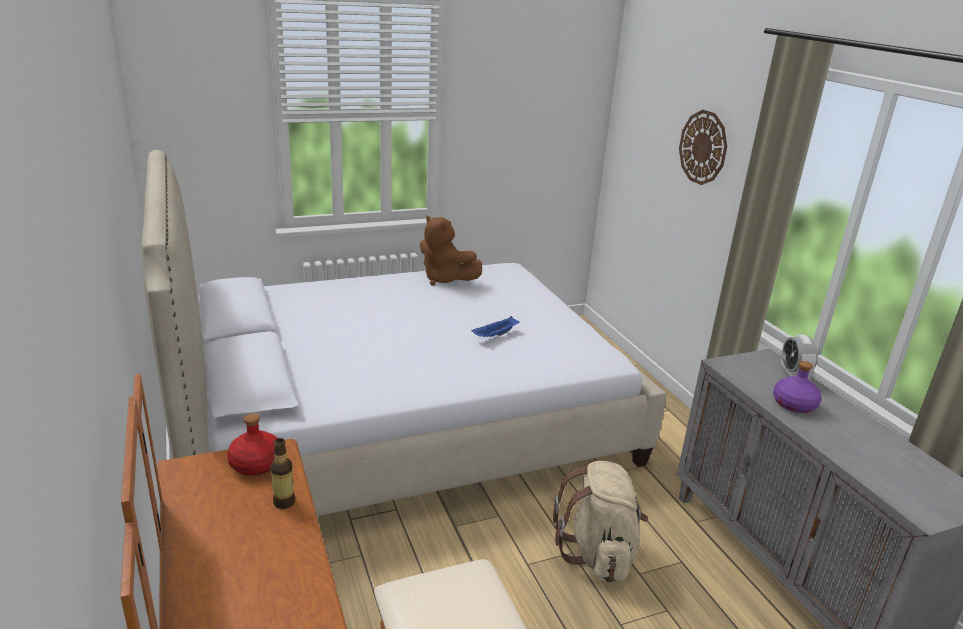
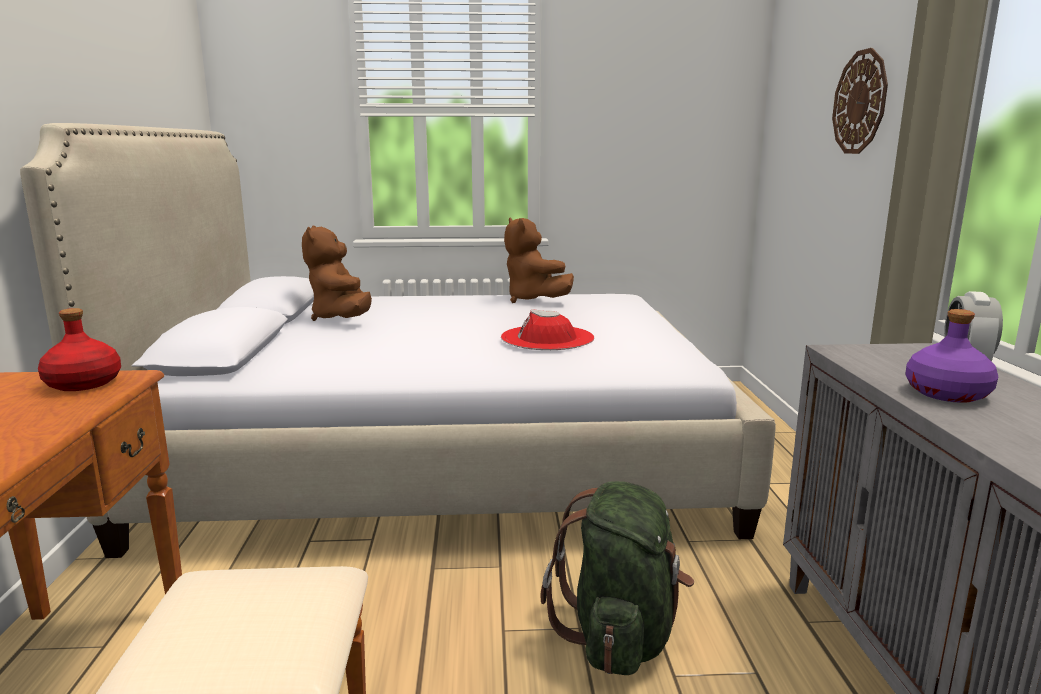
camera: 20 degrees right, 10 degrees down
(284, 502) = (58, 415): bottle -> none
(308, 322) = (342, 319): none -> brown plush toy
(495, 336) = (547, 338): blue tray -> red hat
(598, 553) = (620, 635): beige backpack -> green backpack

